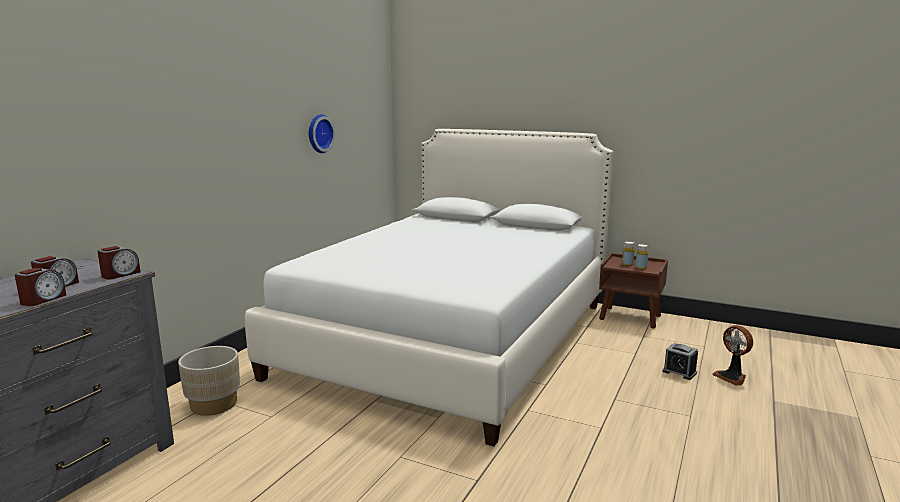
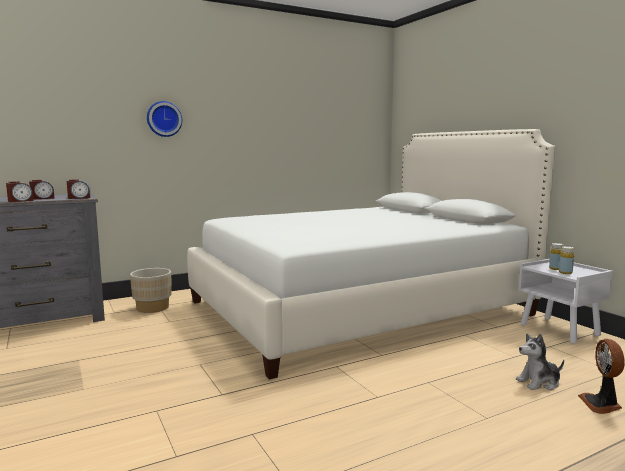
camera: 35 degrees right, 5 degrees down
(318, 133) = (303, 133): wall clock -> wall clock (164, 119)
(630, 318) = (560, 330): brown nightstand -> white nightstand
(679, 372) = (539, 383): alarm clock -> plush toy

